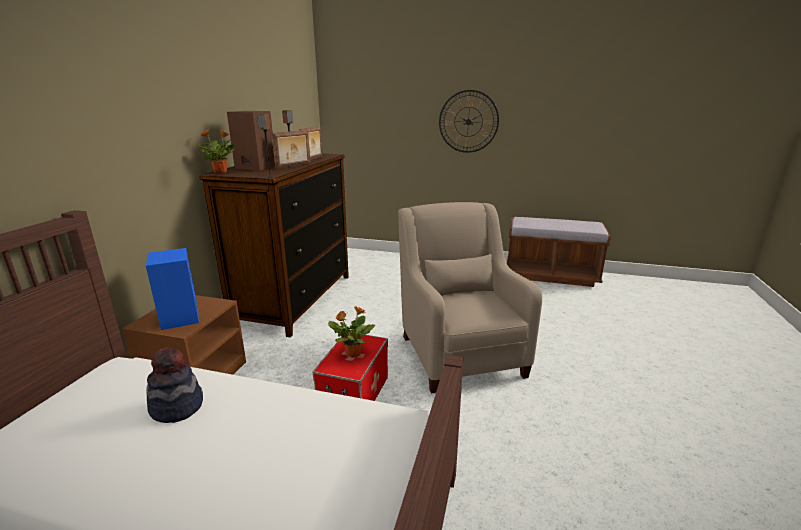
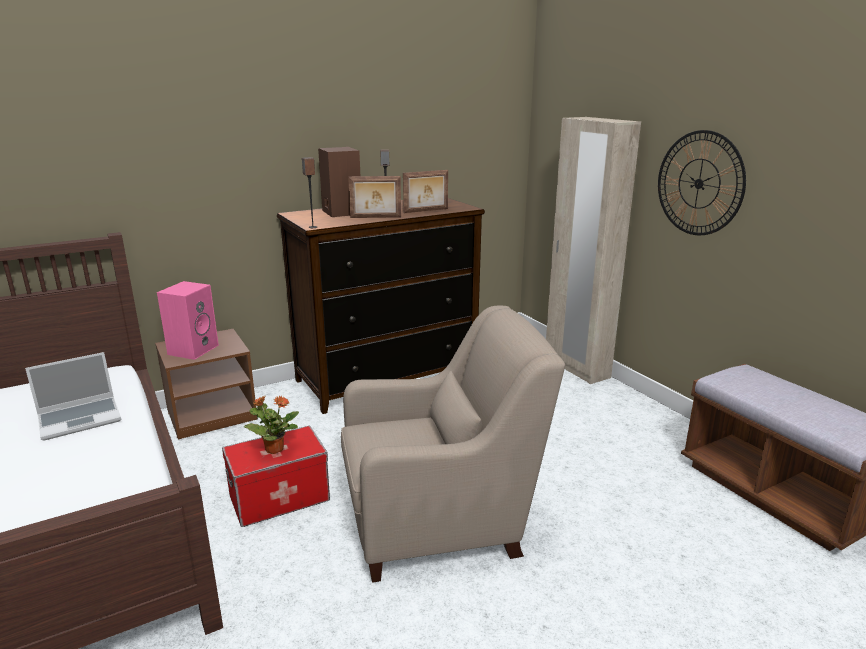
camera: 45 degrees right, 0 degrees up
(177, 407) = (81, 418): hat -> laptop
(179, 317) = (193, 349): blue speaker -> pink speaker
(221, 172) = (298, 213): potted plant -> none
(395, 256) = (576, 368): none -> beige wardrobe
(459, 352) = (440, 520): beige armchair -> beige armchair turned 45 degrees clockwise

